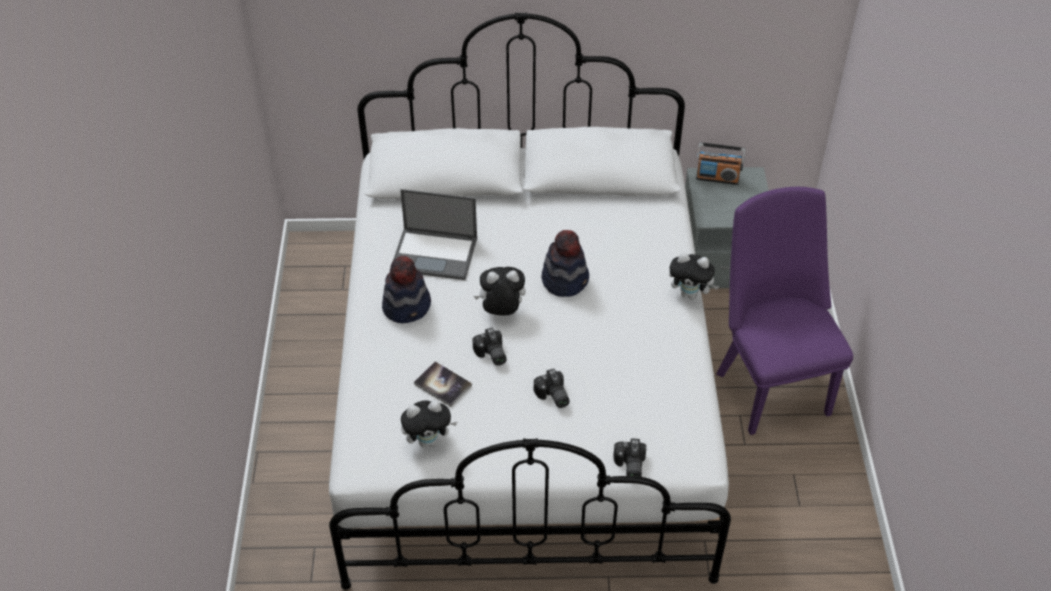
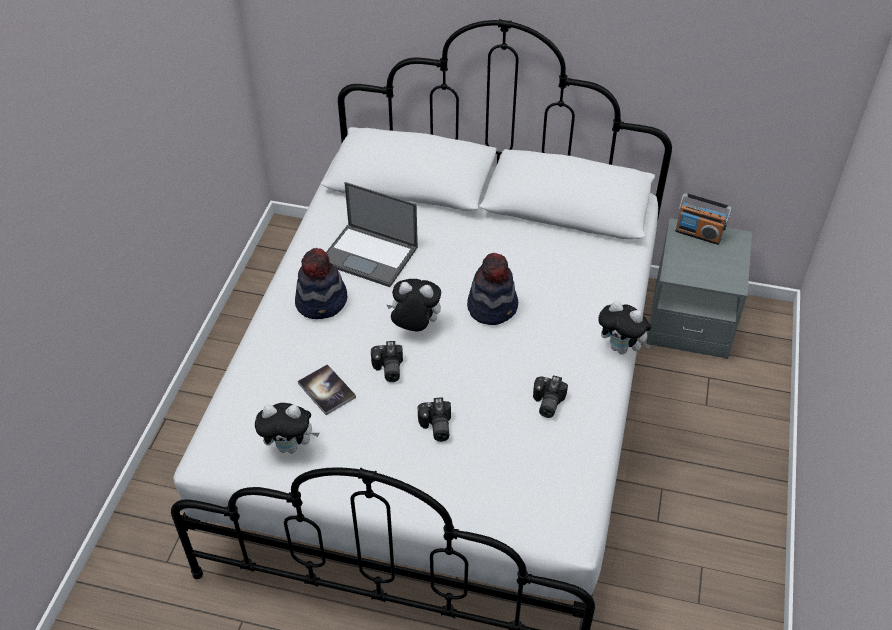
camera: 15 degrees right, 0 degrees up
(629, 466) = (490, 522): camera -> camera (546, 403)
(769, 385) = (703, 462): purple chair -> none

